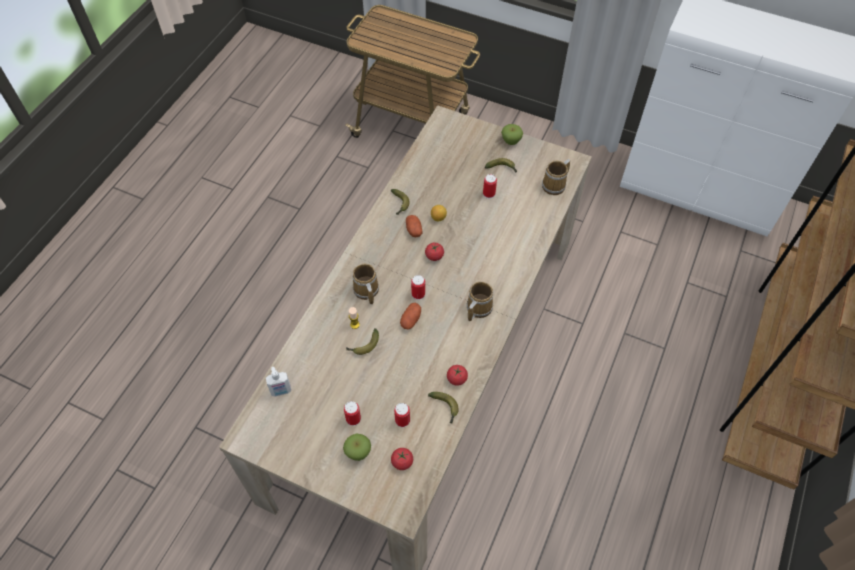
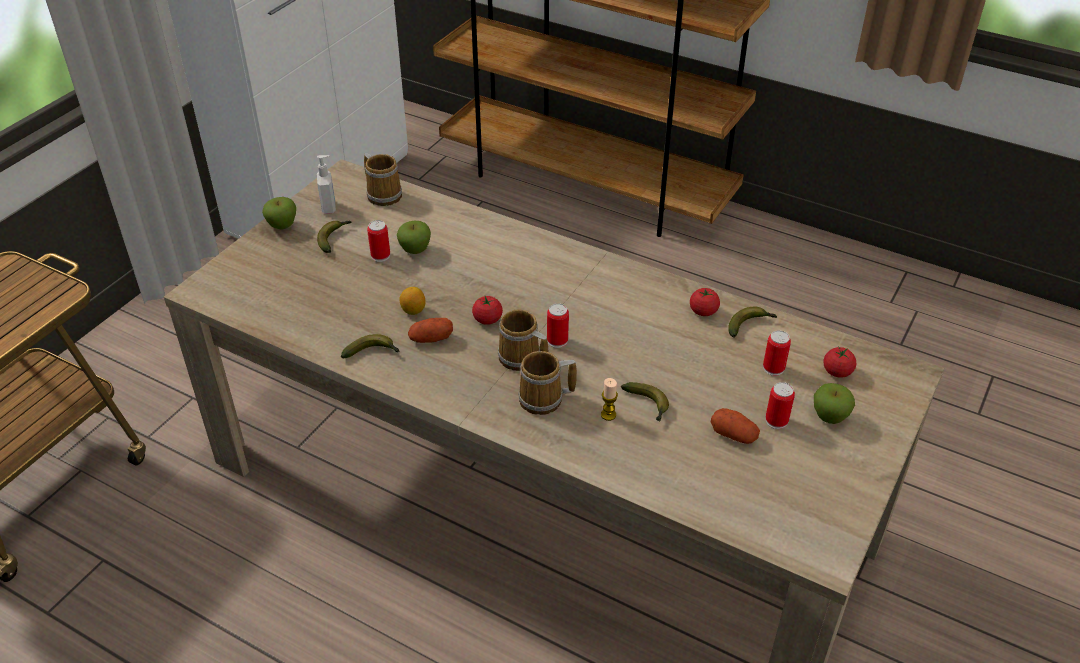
camera: 85 degrees left, 15 degrees down
(281, 391) = (734, 509): soap dispenser -> soap dispenser (329, 207)
(411, 320) = (603, 351): potato -> potato (733, 435)
(477, 308) = (587, 283): mug -> mug (521, 359)
(498, 210) = (415, 250): none -> apple

